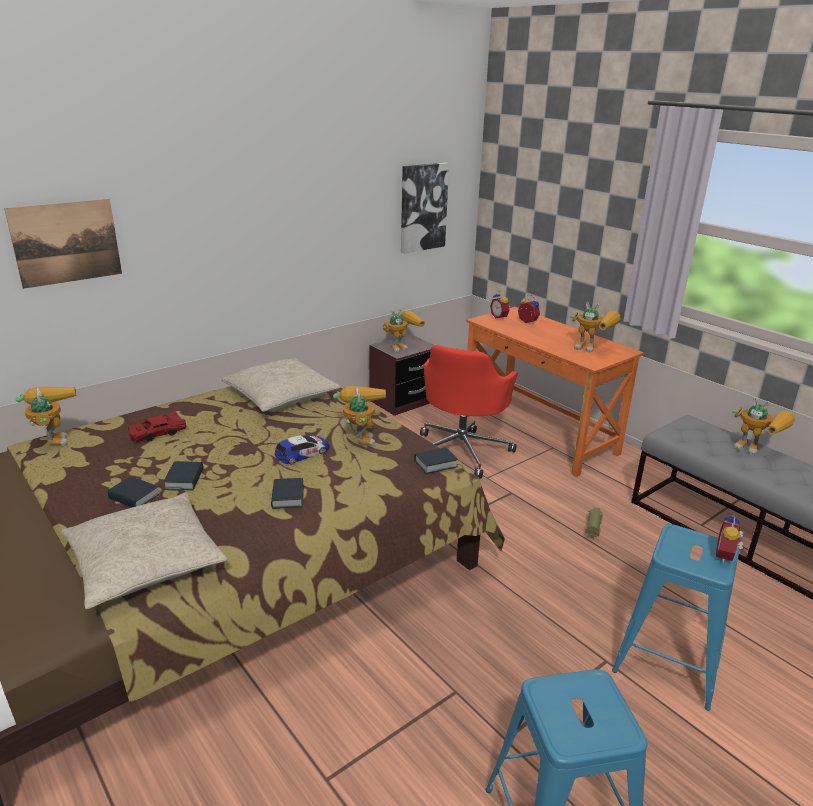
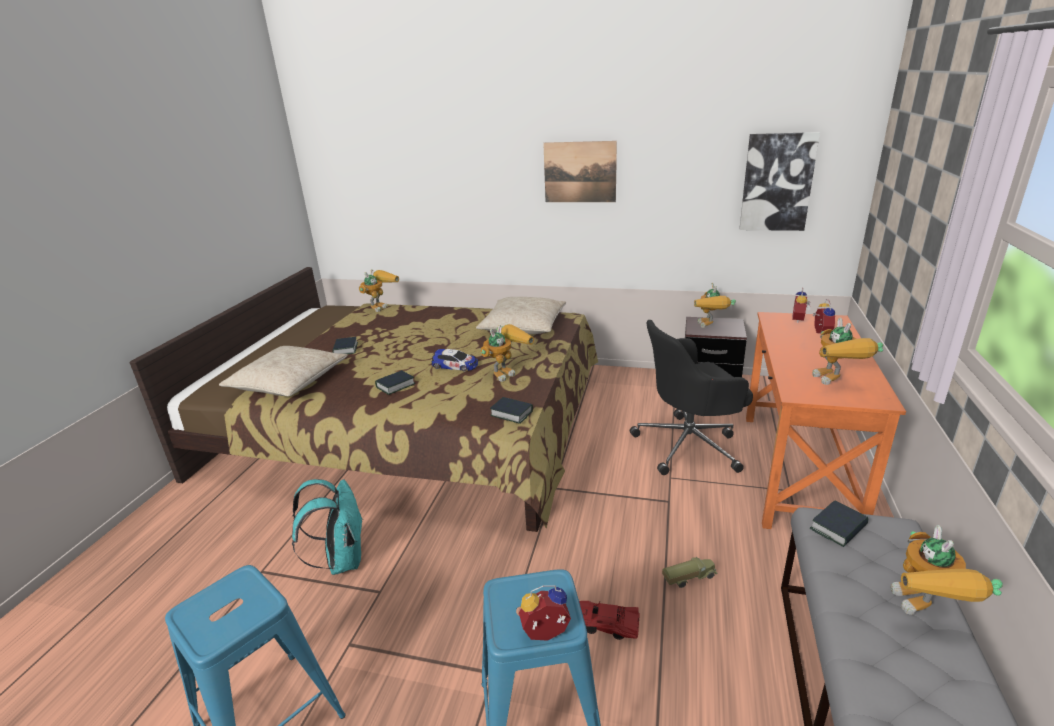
camera: 55 degrees right, 0 degrees up
(66, 242) = (427, 177): picture -> picture (580, 172)
(158, 433) = (420, 321): red toy car -> red toy car (606, 624)
(184, 480) = (378, 351): book -> book (838, 528)
(380, 702) = (342, 560): none -> turquoise backpack
(402, 347) = (710, 327): toy robot -> toy robot turned 75 degrees clockwise
(462, 450) = (689, 445): red office chair -> black office chair

